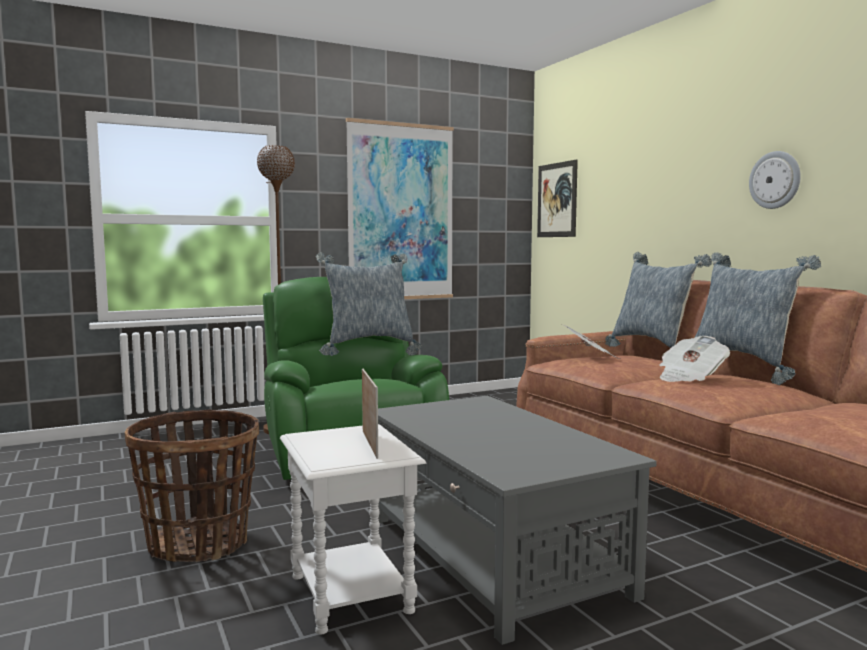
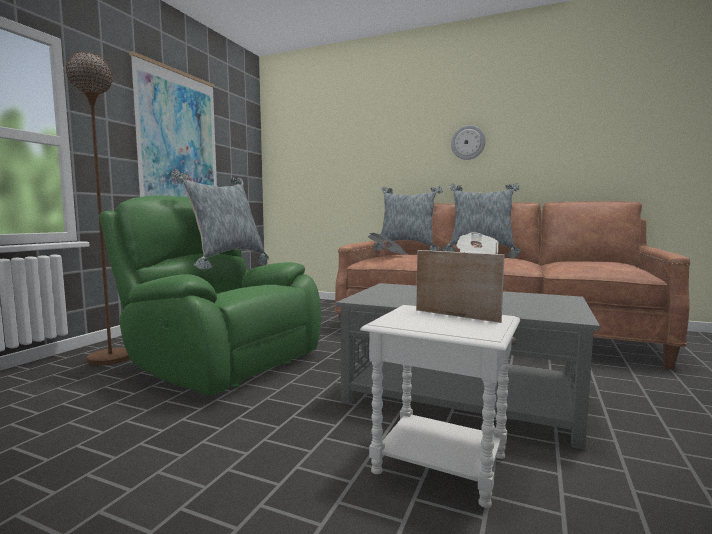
camera: 40 degrees left, 0 degrees up
(199, 543) = (221, 486): basket -> none
(557, 200) = (288, 154): picture -> none

